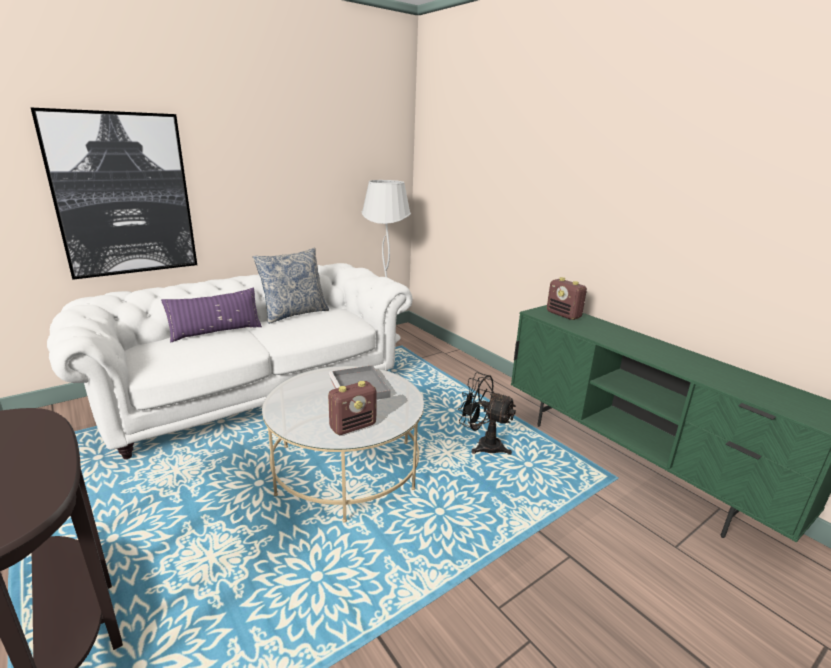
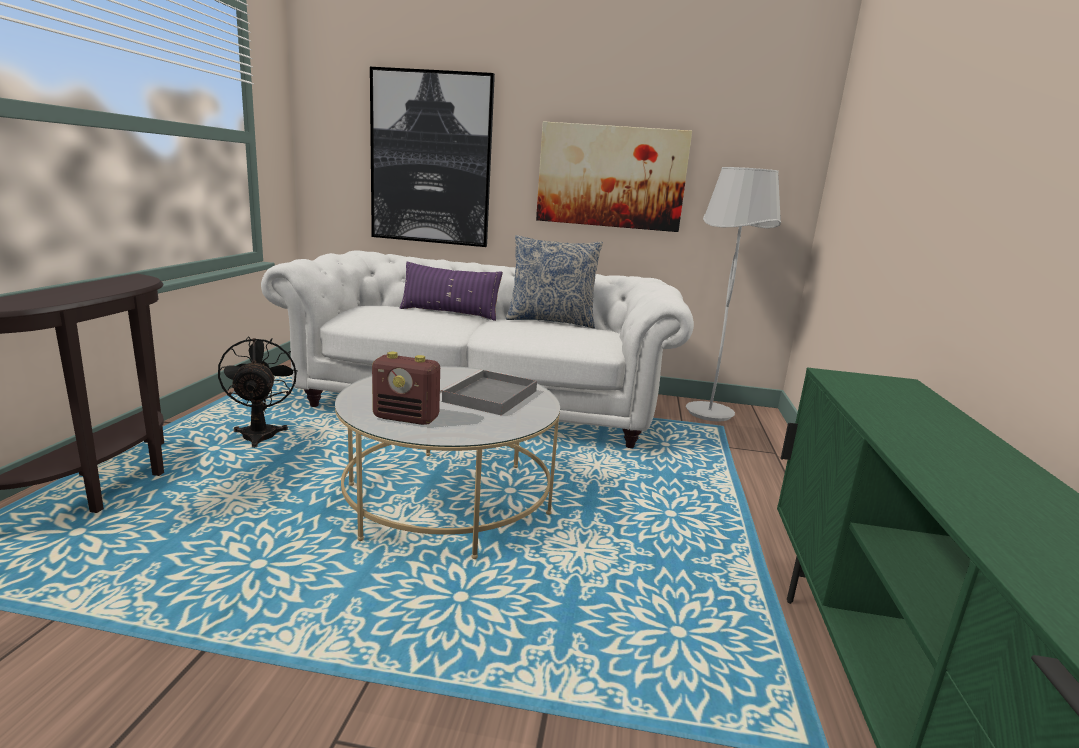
camera: 45 degrees right, 5 degrees down
(288, 193) = (611, 177): none -> picture
(483, 445) = (648, 571): black fan -> black fan (260, 433)
(564, 315) = (890, 392): radio -> none

